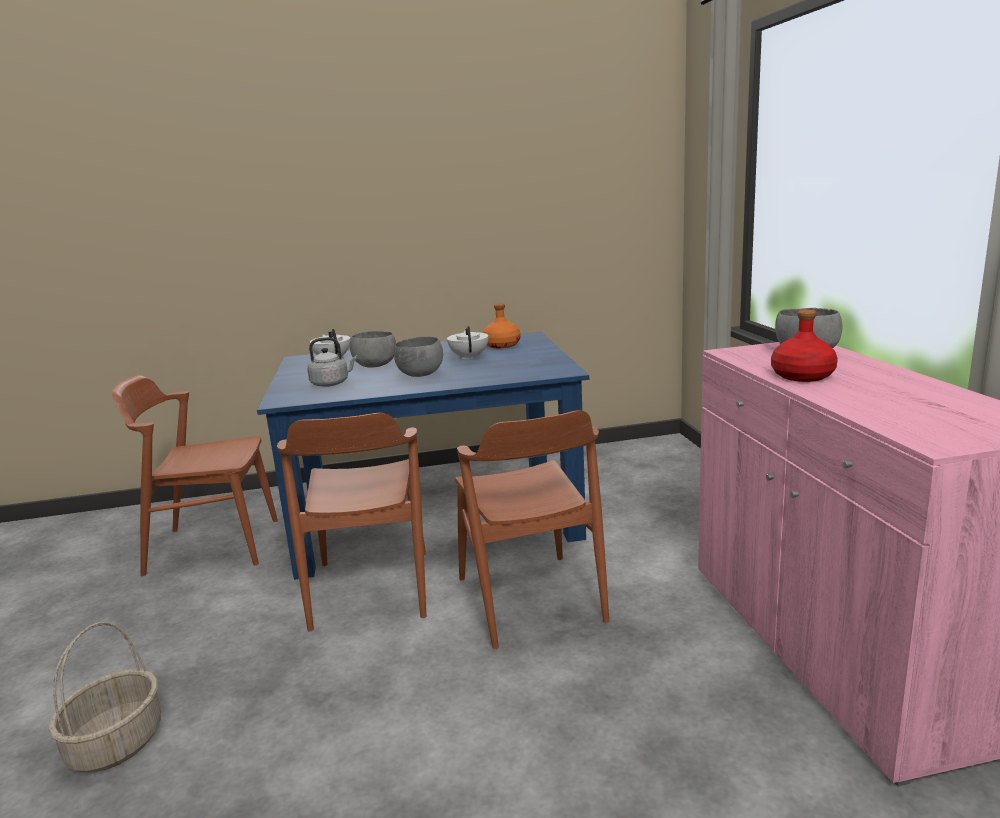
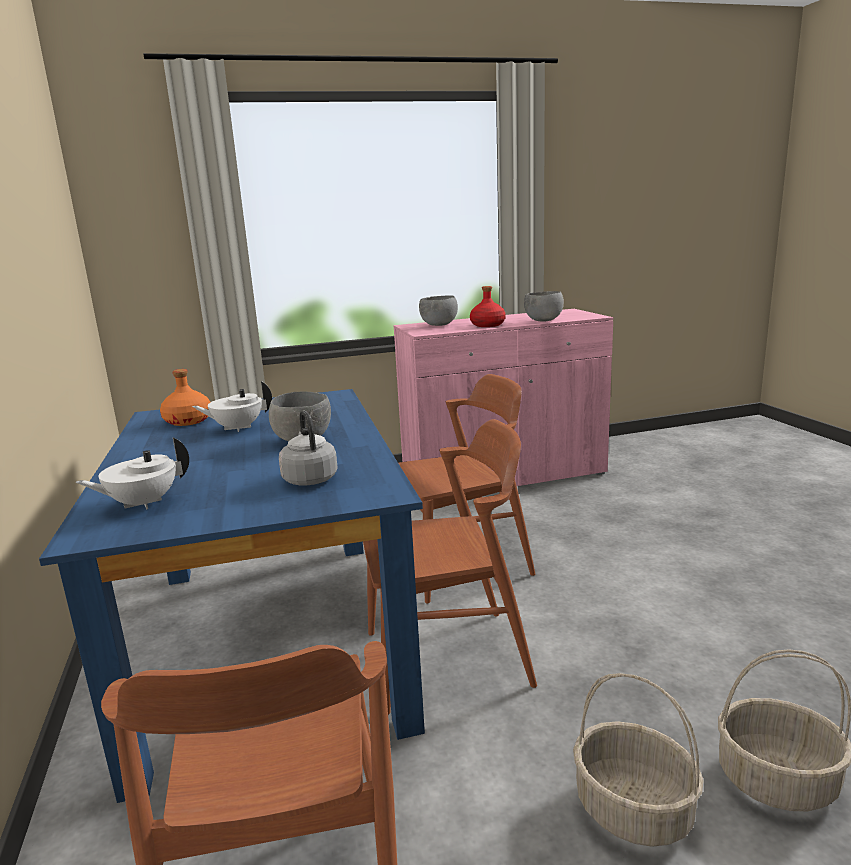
camera: 95 degrees left, 0 degrees up
(162, 659) = (631, 810): none -> basket
(374, 366) = (226, 468): grey bowl -> grey bowl (543, 321)

